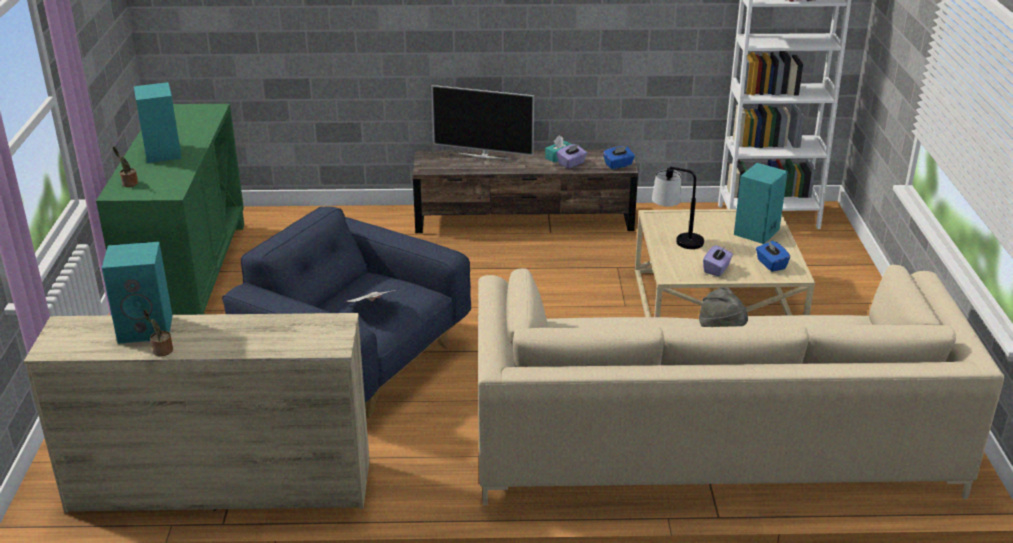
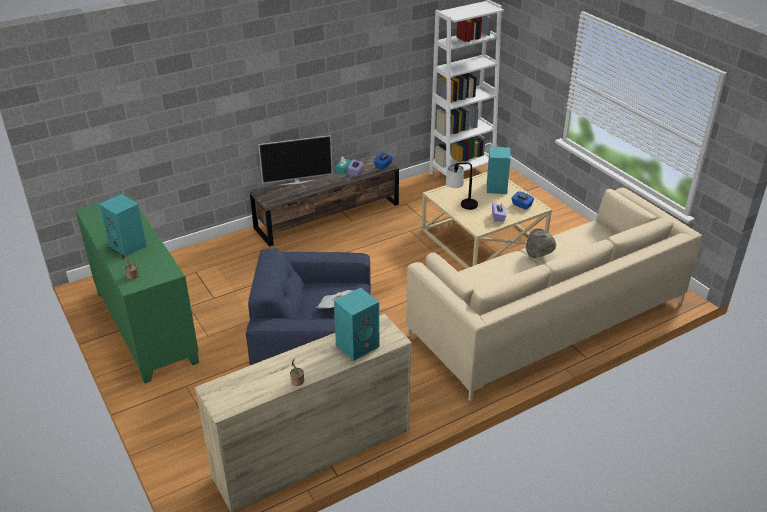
camera: 30 degrees left, 5 degrees up
(147, 328) = (269, 371): turquoise speaker -> turquoise speaker (357, 345)

